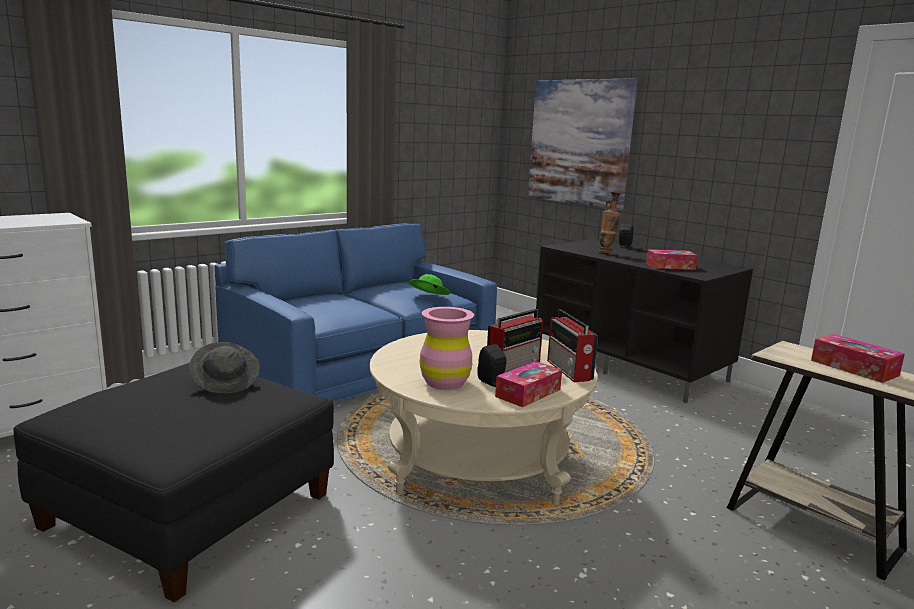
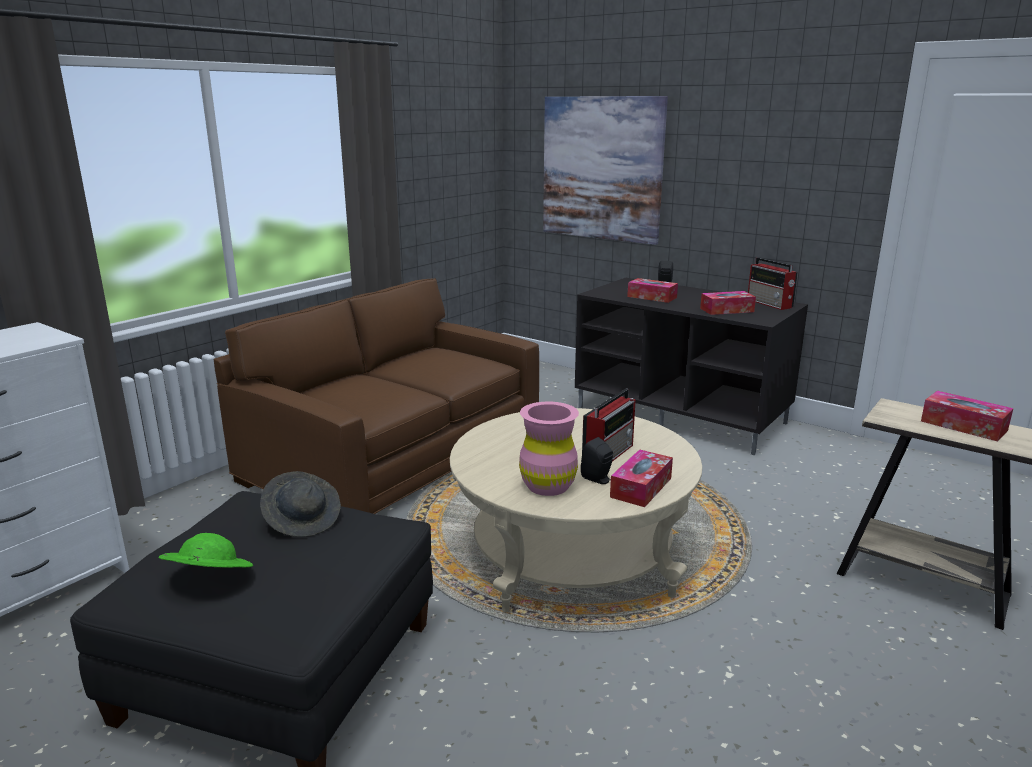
camera: 10 degrees left, 5 degrees up
(361, 366) = (394, 453): blue sofa -> brown sofa
(428, 298) = (467, 369): green hat -> green hat (208, 579)
(569, 371) = (668, 452): radio -> radio (770, 304)
(607, 253) = (652, 297): vase -> tissue box

